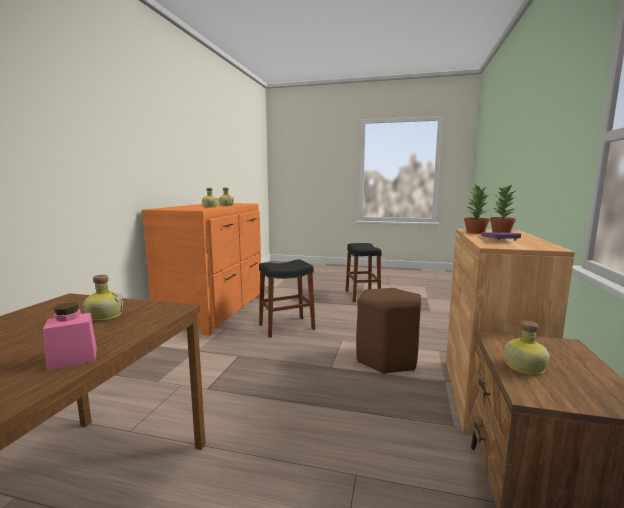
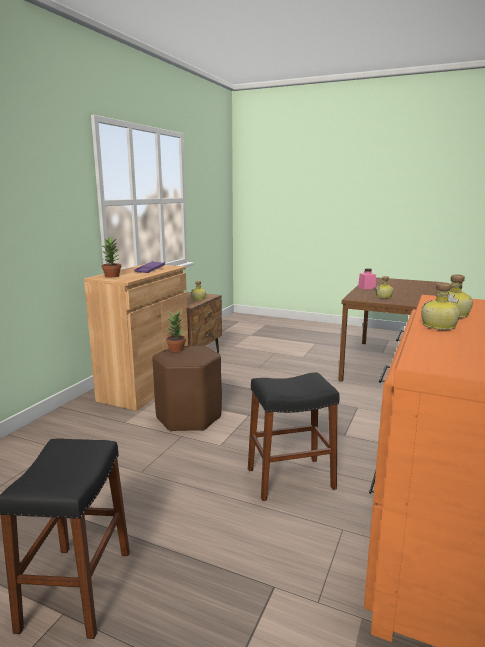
camera: 170 degrees left, 5 degrees up
(474, 232) = (136, 276): potted plant -> potted plant (176, 349)

